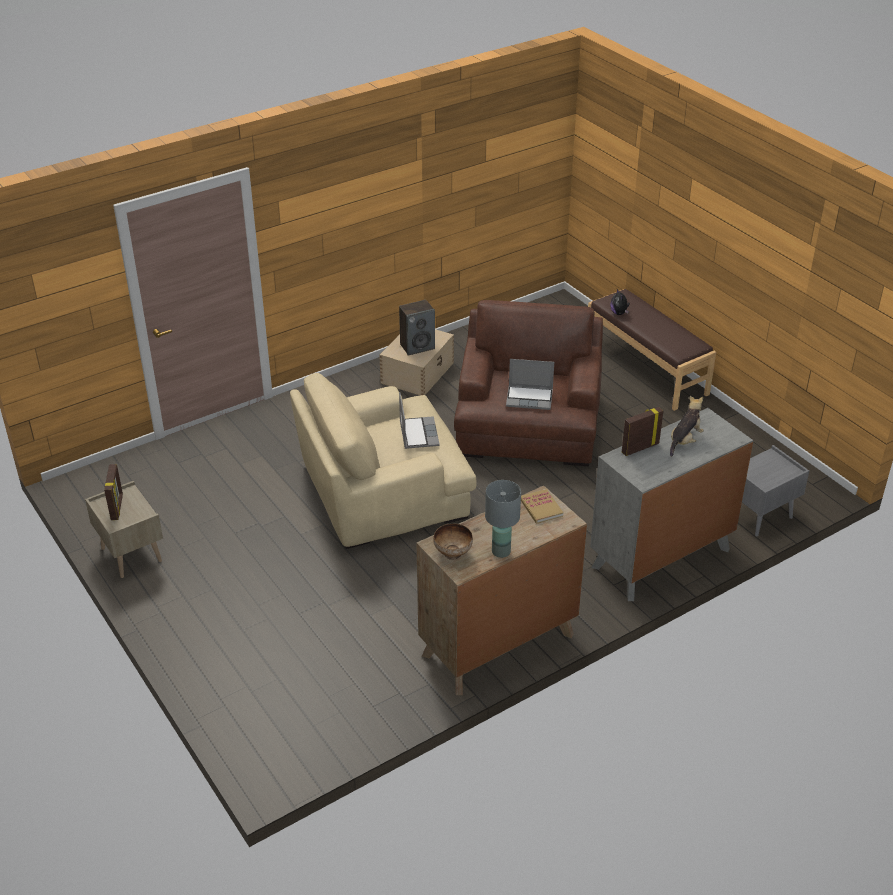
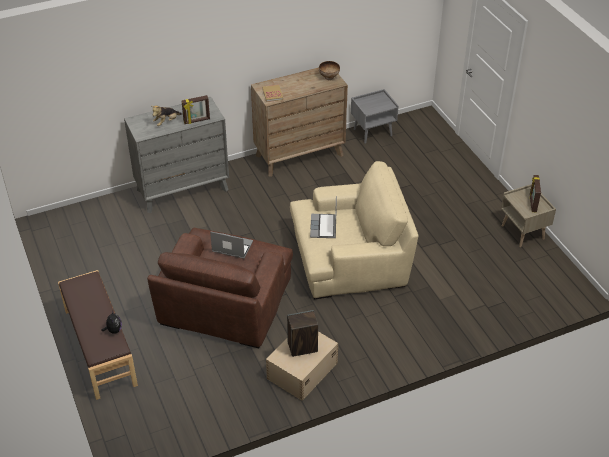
camera: 170 degrees left, 5 degrees up
(501, 551) = (302, 76): grey table lamp -> none
(759, 516) = (102, 208): grey nightstand -> grey nightstand (373, 132)

